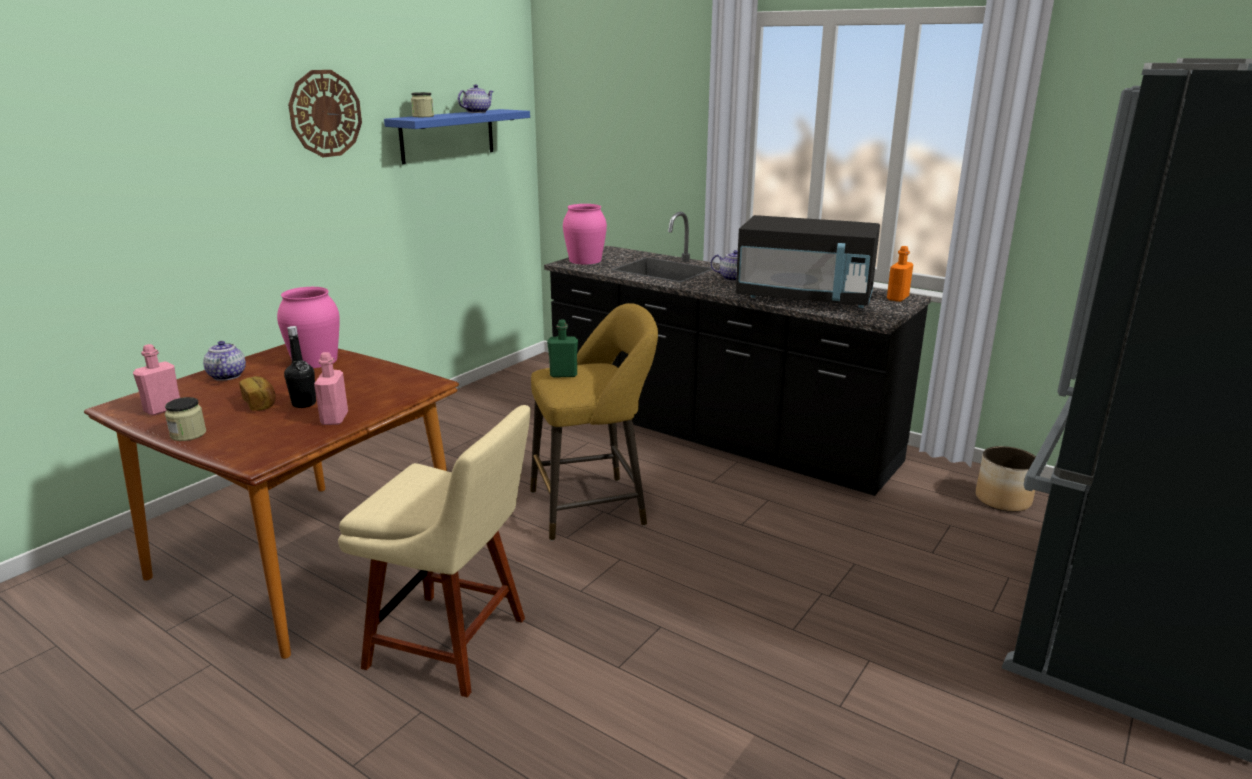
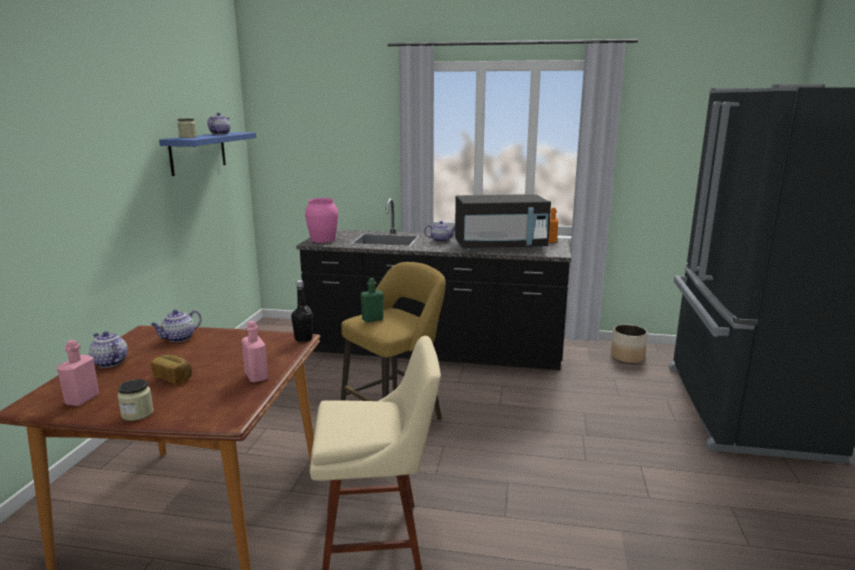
camera: 25 degrees left, 5 degrees down
(304, 404) = (214, 371): black bottle -> black bottle (303, 339)
(314, 361) = (178, 338): pink vase -> teapot
(325, 113) = (121, 135): wall clock -> none

